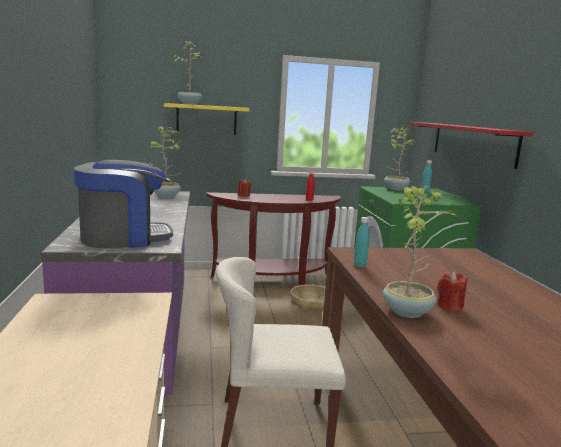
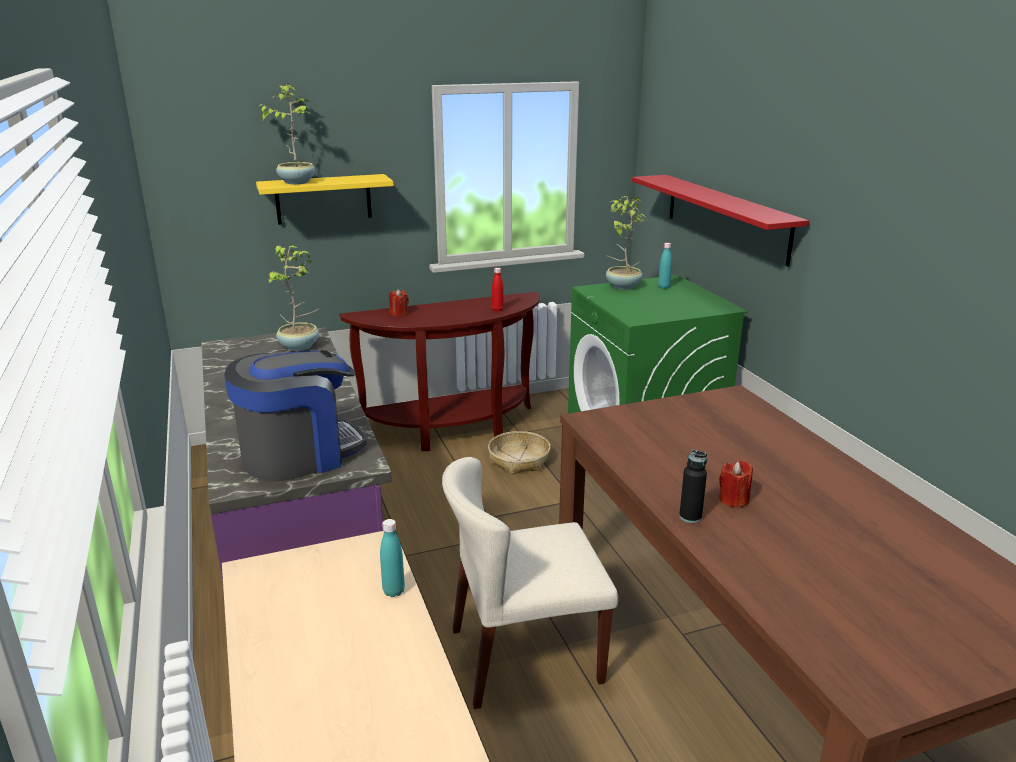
camera: 10 degrees left, 10 degrees up
(360, 265) = (612, 445): turquoise bottle -> turquoise bottle (393, 591)
(408, 311) = (690, 517): potted plant -> black bottle

